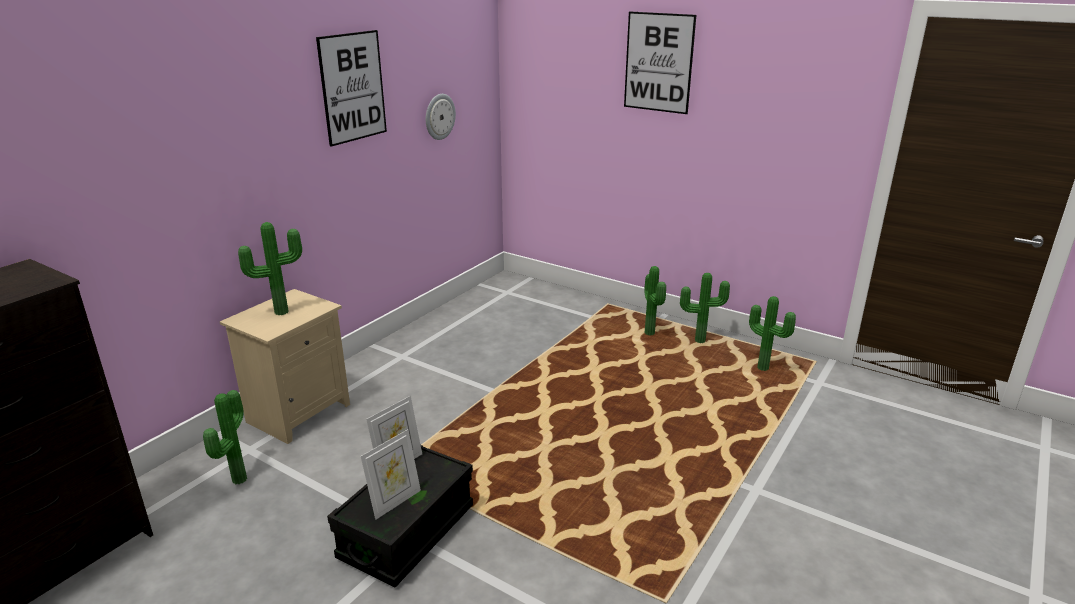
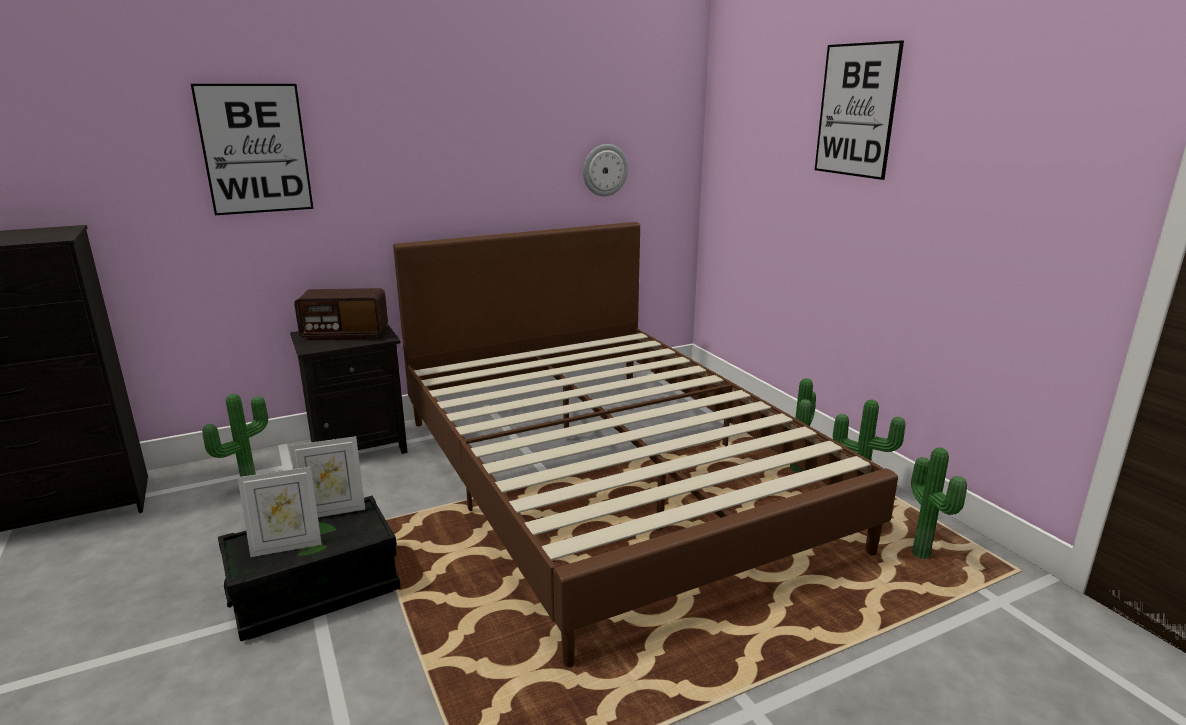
camera: 30 degrees right, 5 degrees down
(280, 311) = (345, 334): potted plant -> radio
(299, 412) = (360, 446): beige nightstand -> black nightstand
(353, 87) = (483, 120): picture -> picture (255, 149)
(533, 376) = (609, 477): none -> brown bed

